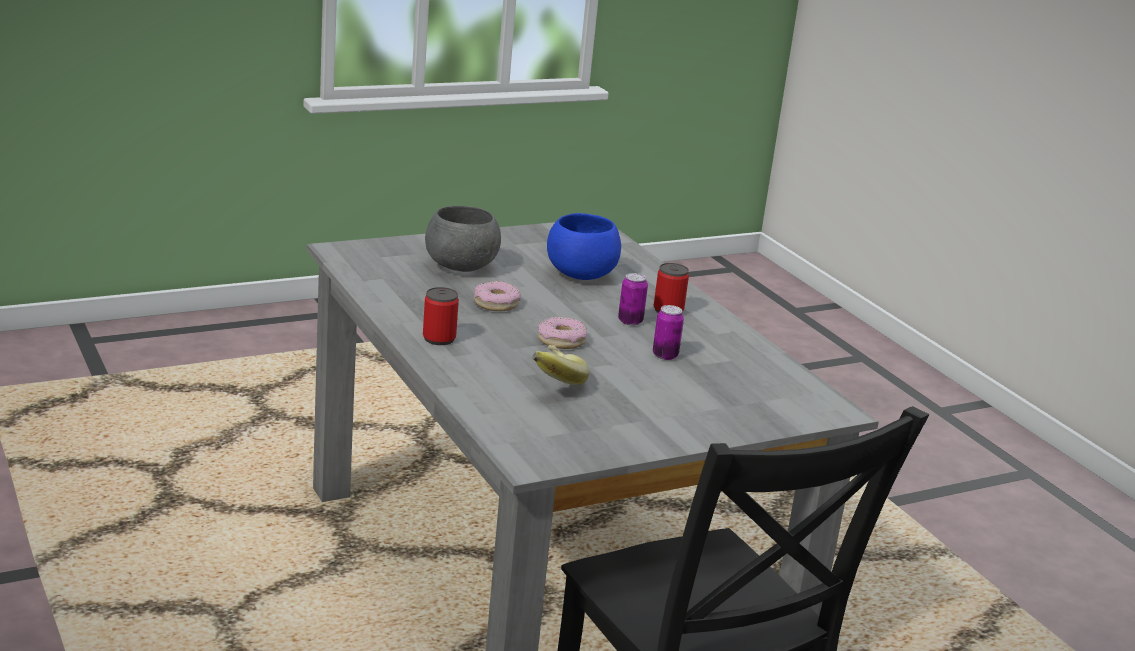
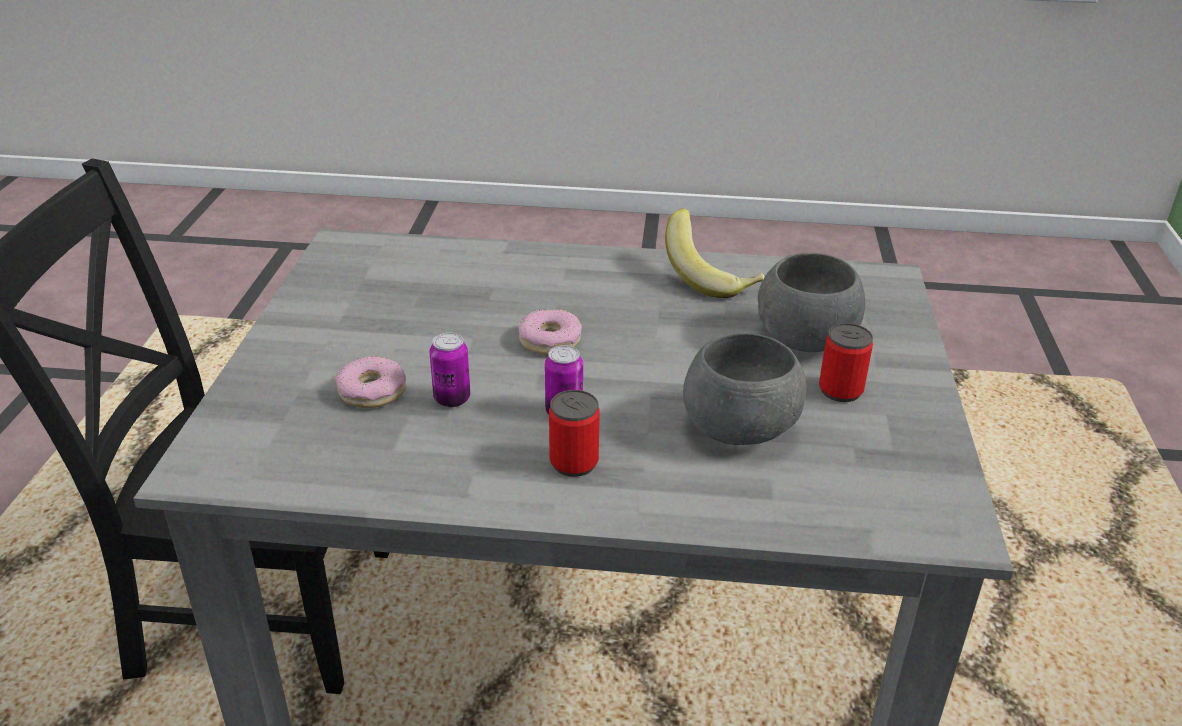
camera: 125 degrees right, 10 degrees up
(439, 339) = (609, 270): can -> can (840, 390)
(496, 303) = (679, 331): donut -> donut (372, 391)
(551, 382) = (463, 300): banana -> banana (712, 279)
(581, 275) = (740, 432): blue bowl -> grey bowl

